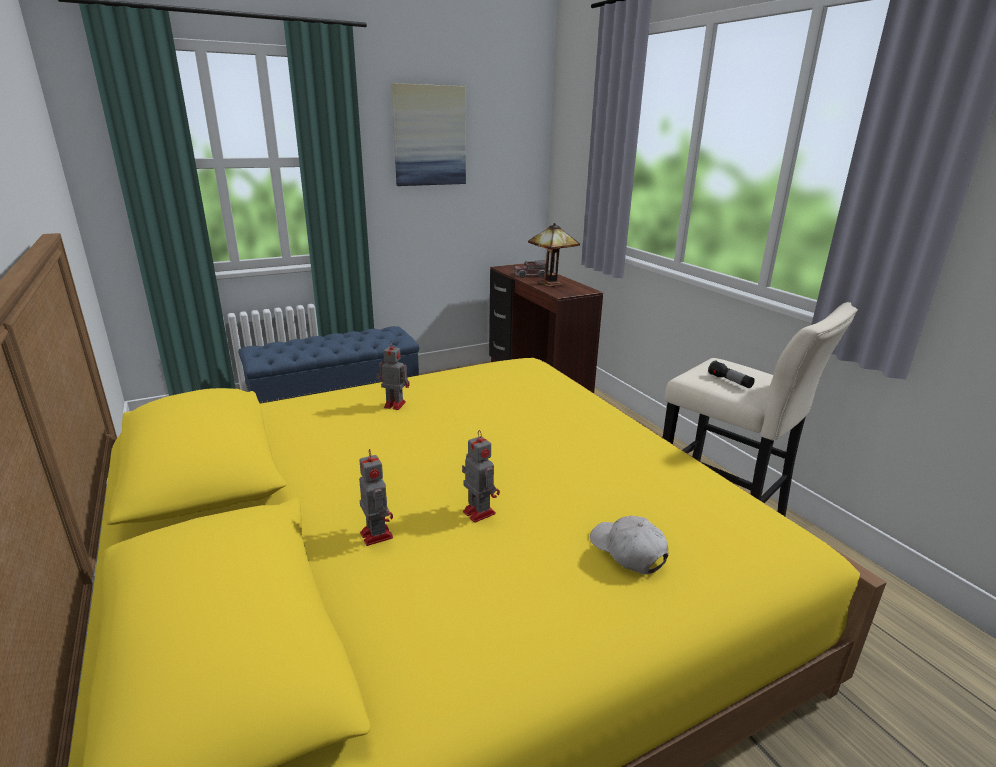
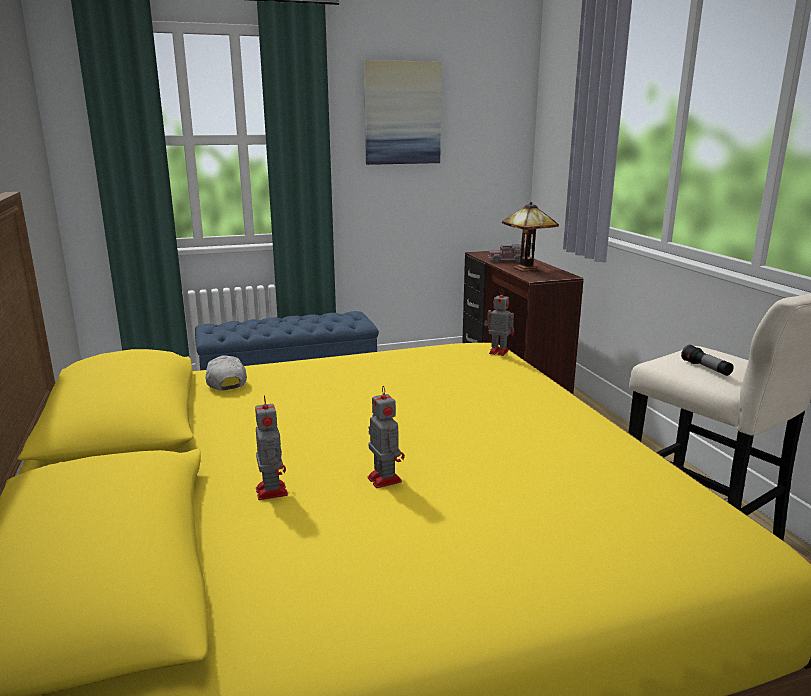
camera: 10 degrees right, 5 degrees down
(393, 404) = (327, 377): toy robot -> toy robot (497, 352)
(628, 551) = (537, 528): white cap -> white cap (225, 382)

